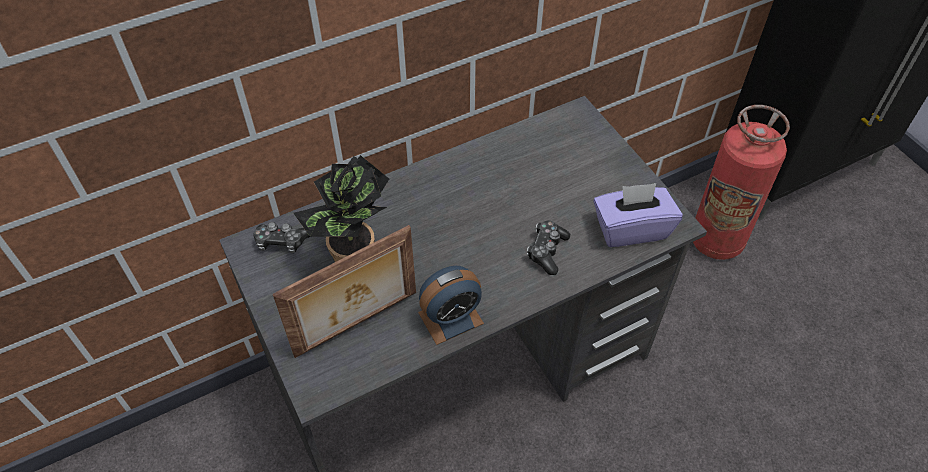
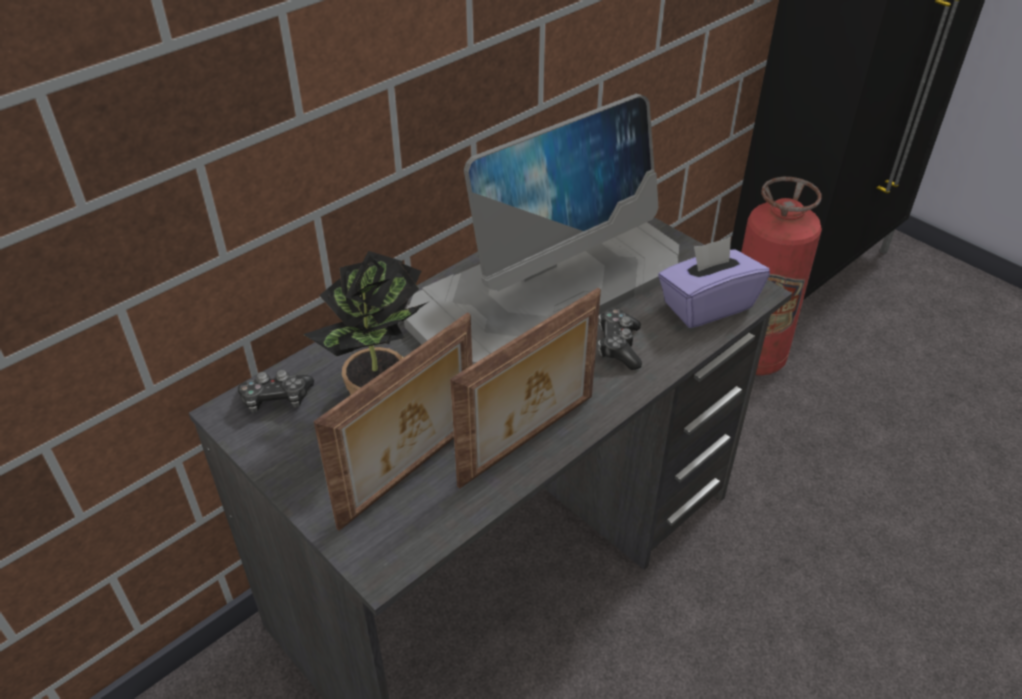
camera: 15 degrees left, 10 degrees down
(450, 318) = (529, 441): alarm clock -> picture frame
(511, 187) = (548, 288): none -> monitor

